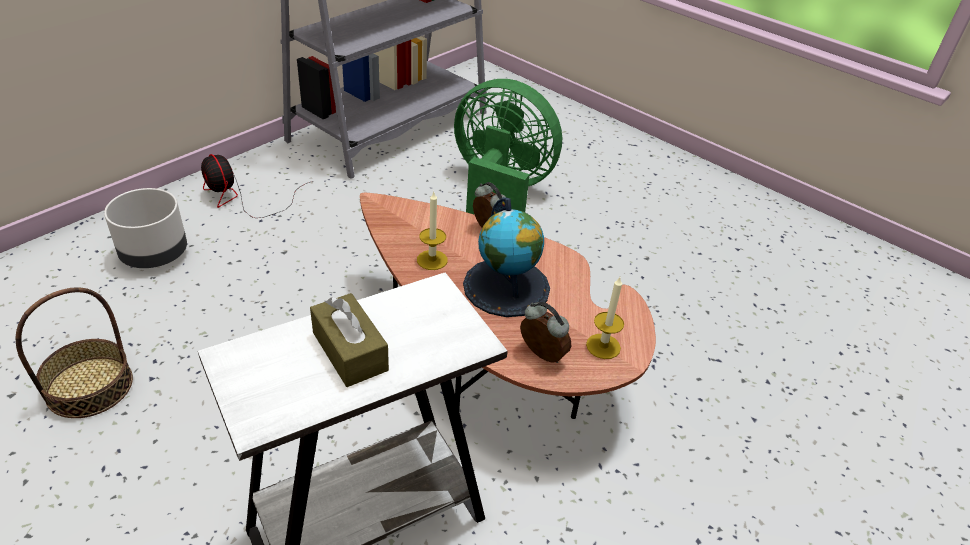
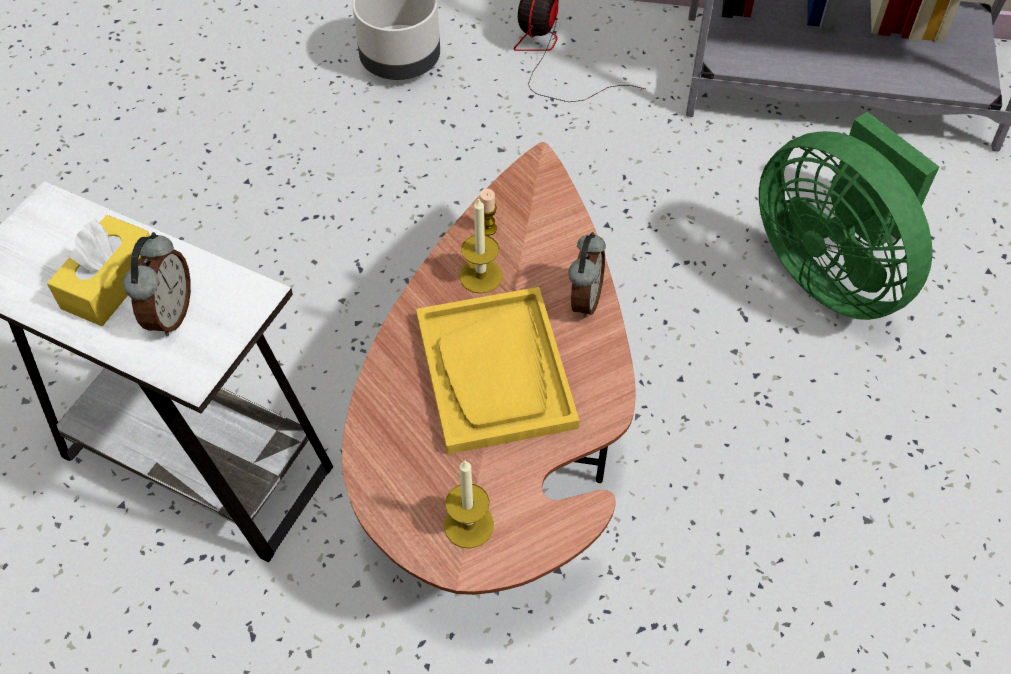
camera: 60 degrees right, 15 degrees up
(89, 387) = (205, 149): basket -> none
(350, 351) = (110, 282): brown tissue box -> yellow tissue box
(400, 241) = (488, 228): none -> candle
(500, 191) = (830, 271): green fan -> green fan turned 150 degrees clockwise
(507, 287) = (495, 372): globe -> yellow tray
(541, 356) = (401, 468): alarm clock -> alarm clock (169, 314)

